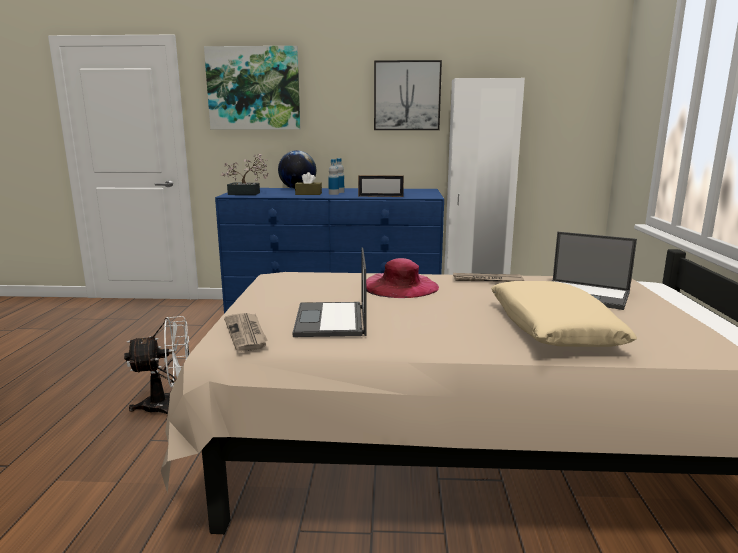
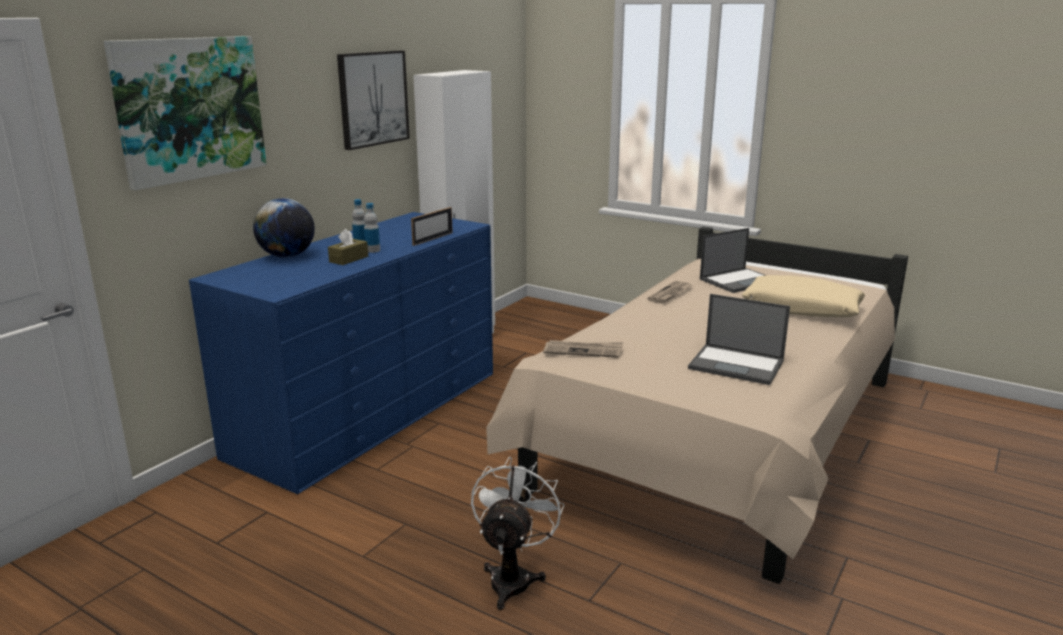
camera: 60 degrees left, 5 degrees up
(246, 333) = (747, 400): newspaper -> newspaper (583, 351)
(247, 194) = (282, 283): potted plant -> none
(400, 286) = (659, 323): pink hat -> none

